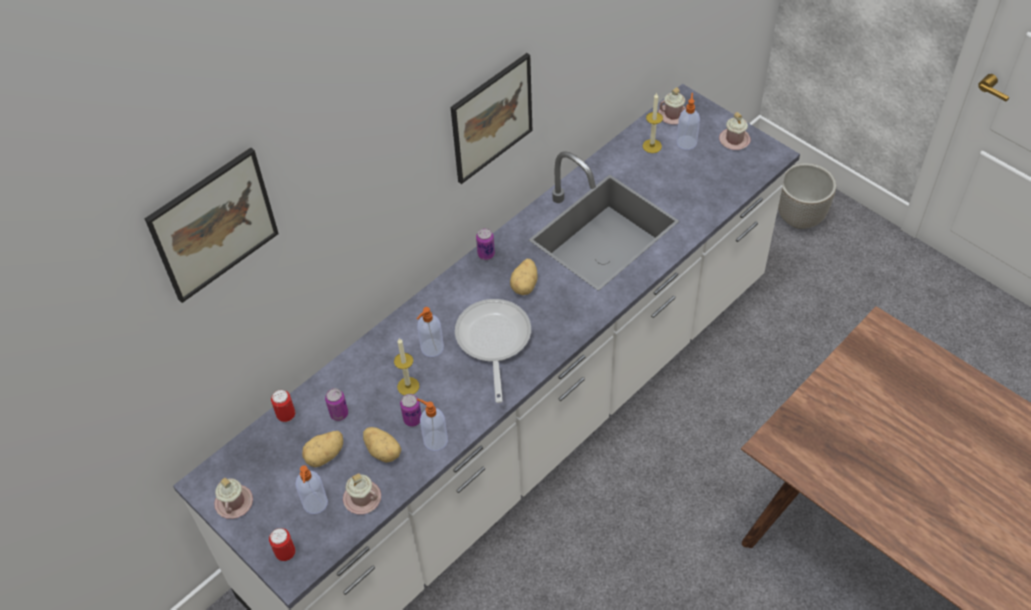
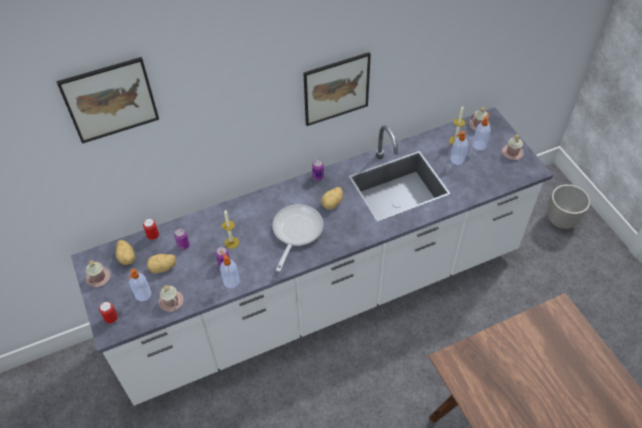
camera: 20 degrees right, 0 degrees up
(383, 451) = (198, 277): potato -> potato (127, 257)
(431, 348) = (257, 224): soap dispenser -> soap dispenser (456, 160)

